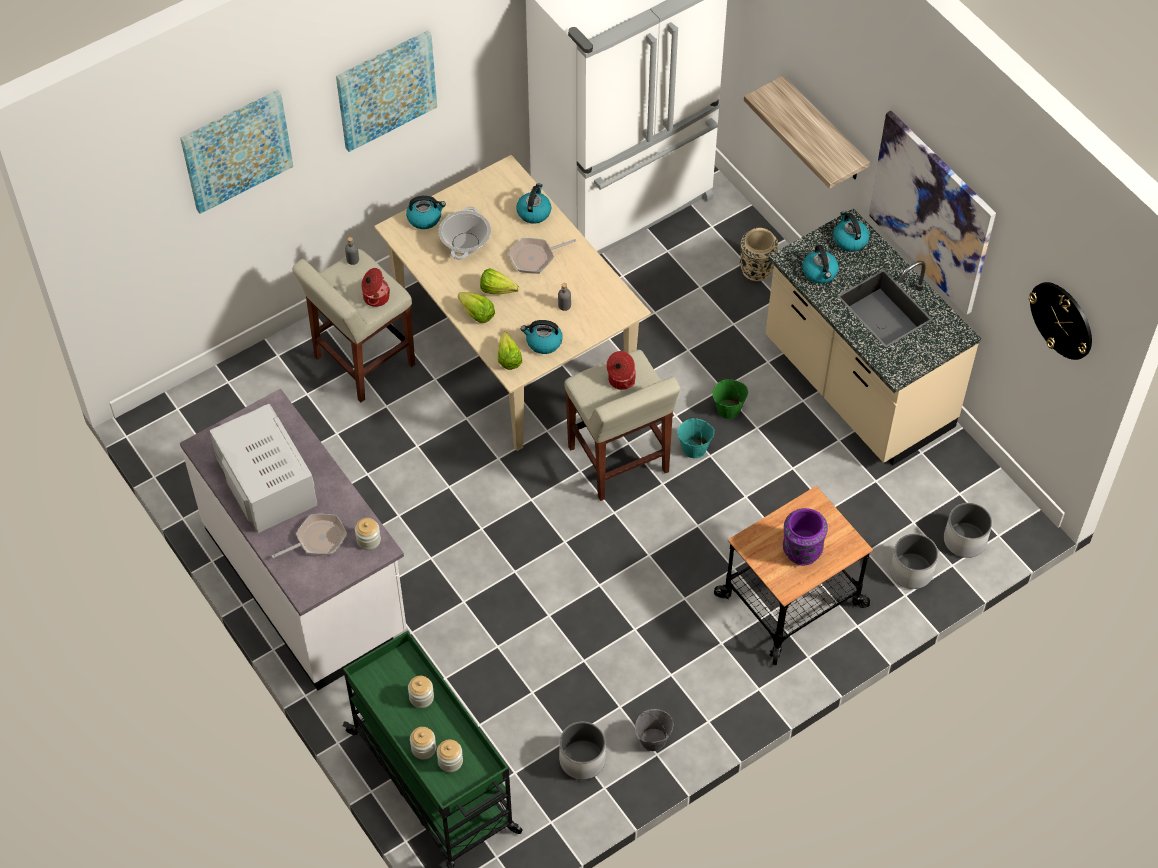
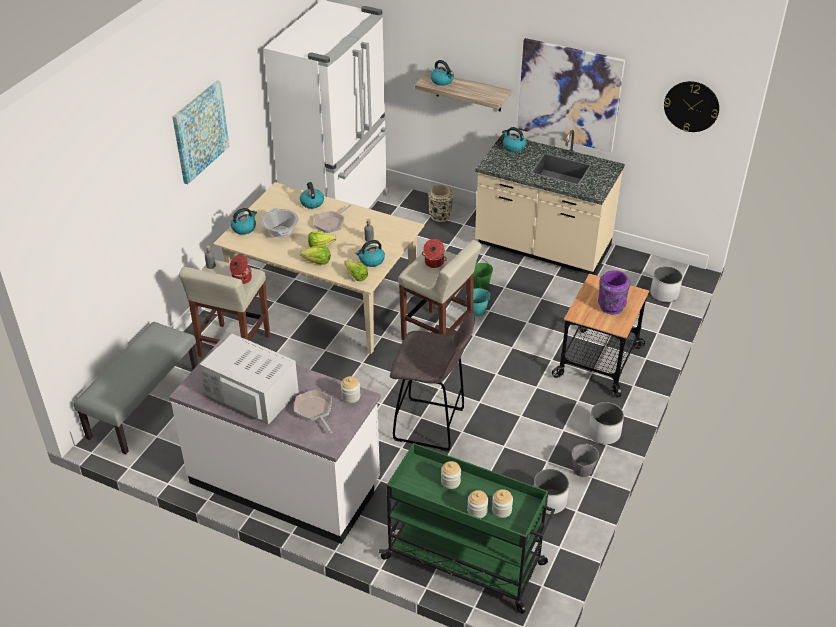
camera: 30 degrees left, 15 degrees down
(216, 397) = (144, 404): none -> grey bench
(236, 150) = (123, 183): picture -> none
(318, 539) = (314, 411): frying pan -> frying pan turned 60 degrees counterclockwise
(519, 588) = (431, 425): none -> grey stool
(820, 272) = (511, 166): kettle -> kettle (442, 81)
(911, 571) = (650, 320): white planter -> white planter (604, 433)

